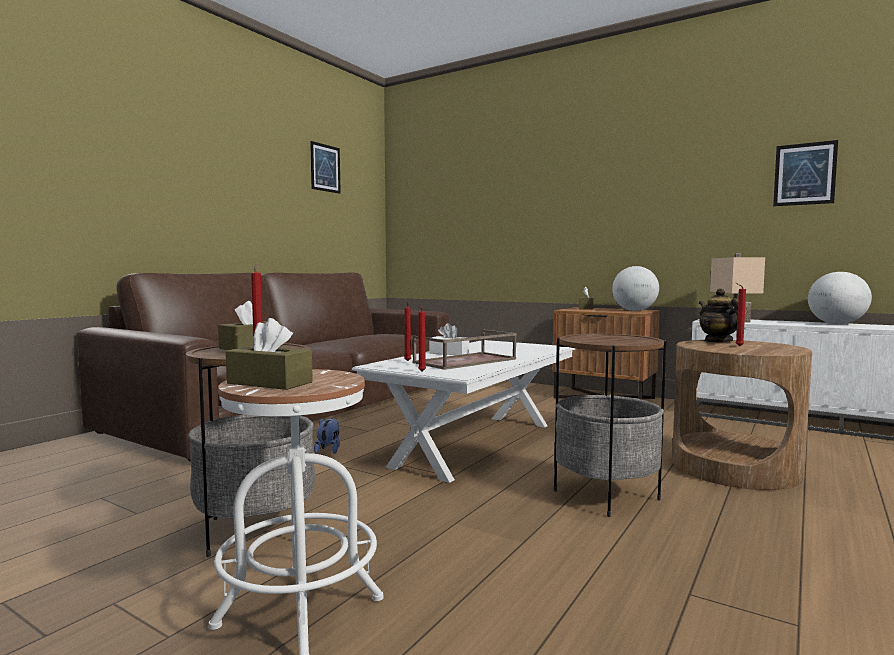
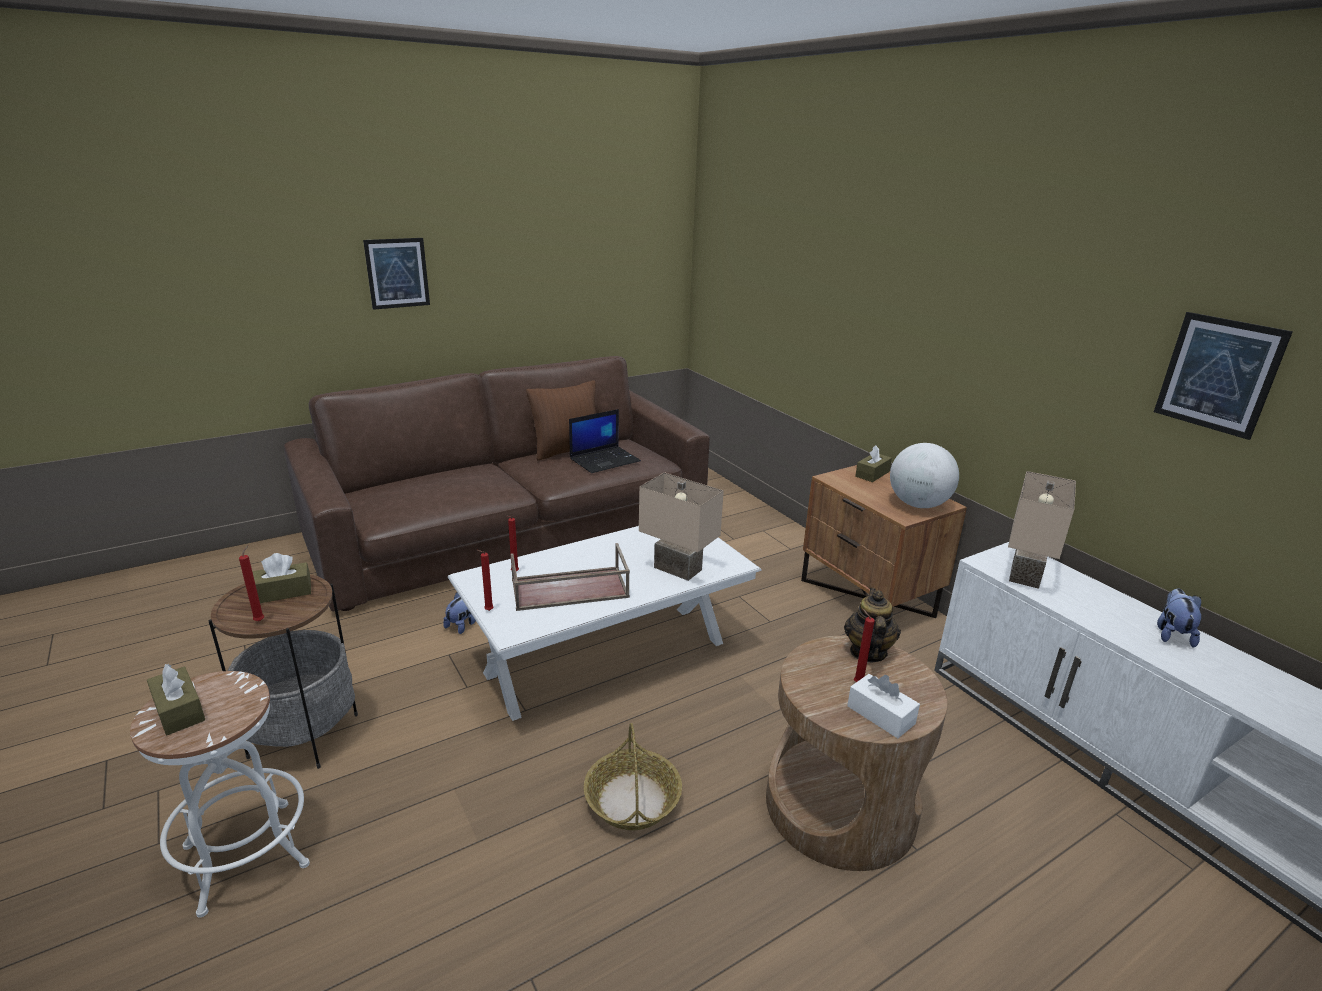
camera: 25 degrees right, 20 degrees up
(325, 168) = (589, 213): picture -> picture (397, 273)
(338, 338) = (568, 451): none -> brown pillow
(379, 334) = (605, 460): none -> laptop
(449, 353) = (586, 556): white tissue box -> white tissue box (880, 715)
(524, 350) = (679, 568): none -> beige table lamp
(606, 495) = (633, 800): side table -> basket
(836, 324) = (1172, 634): globe -> plush toy

